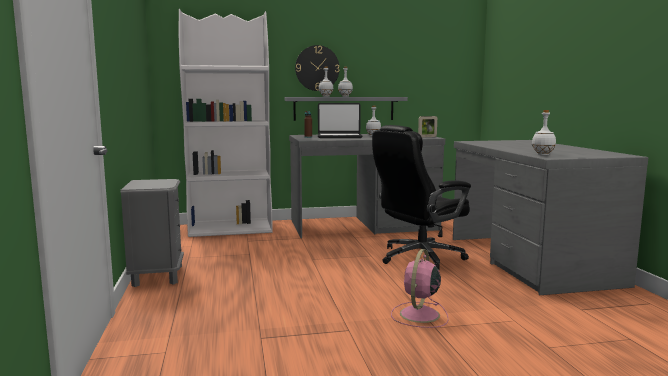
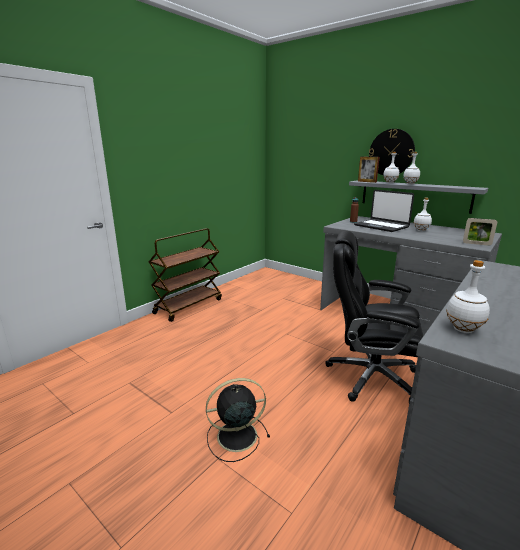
camera: 50 degrees right, 10 degrees up
(157, 276) = (188, 306): grey nightstand -> brown cart
(231, 228) = (295, 283): white bookcase -> none
(303, 96) = (367, 182): none -> picture frame
(419, 315) = (235, 436): pink fan -> black fan

